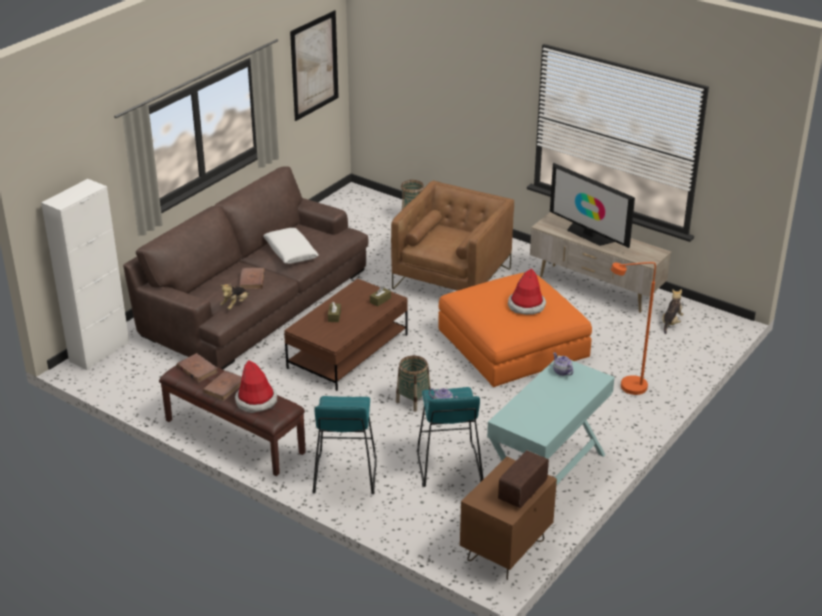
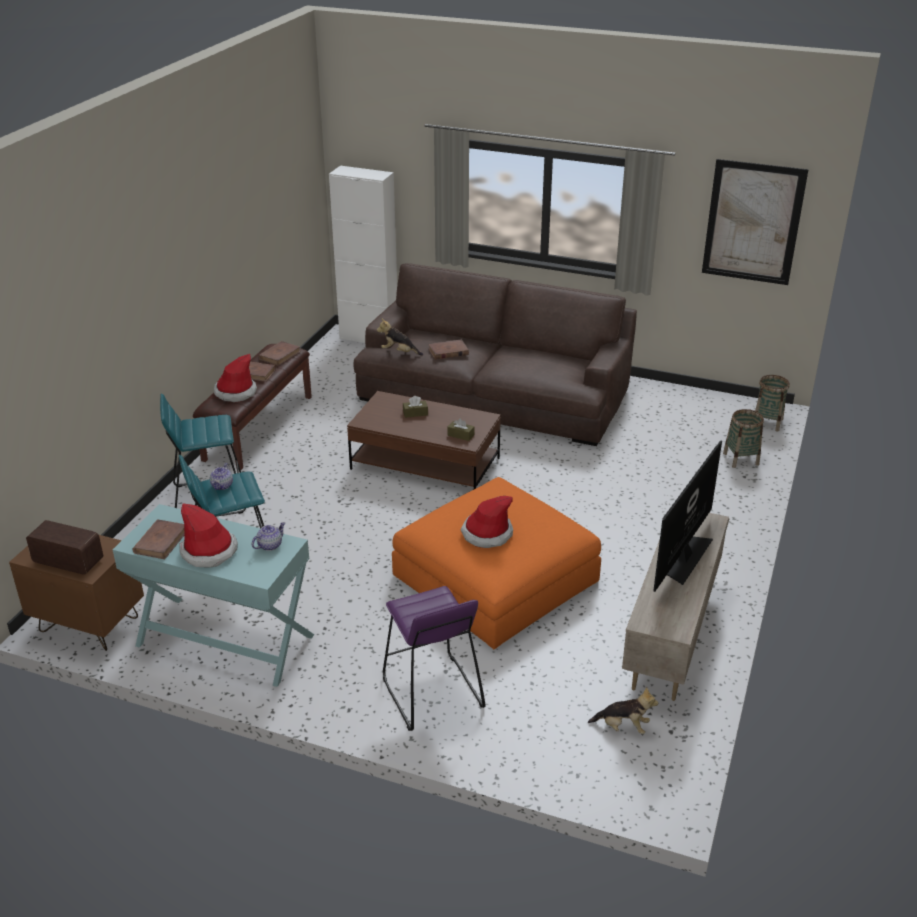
camera: 75 degrees right, 0 degrees up
(290, 252) = (518, 362): white pillow -> none
(413, 400) = (347, 521): basket -> basket (767, 422)
(452, 279) = (616, 510): brown armchair -> none
(542, 421) = (161, 541): none -> brown book
(562, 399) = (209, 551): none -> hat
(626, 388) = (431, 693): orange floor lamp -> purple stool

